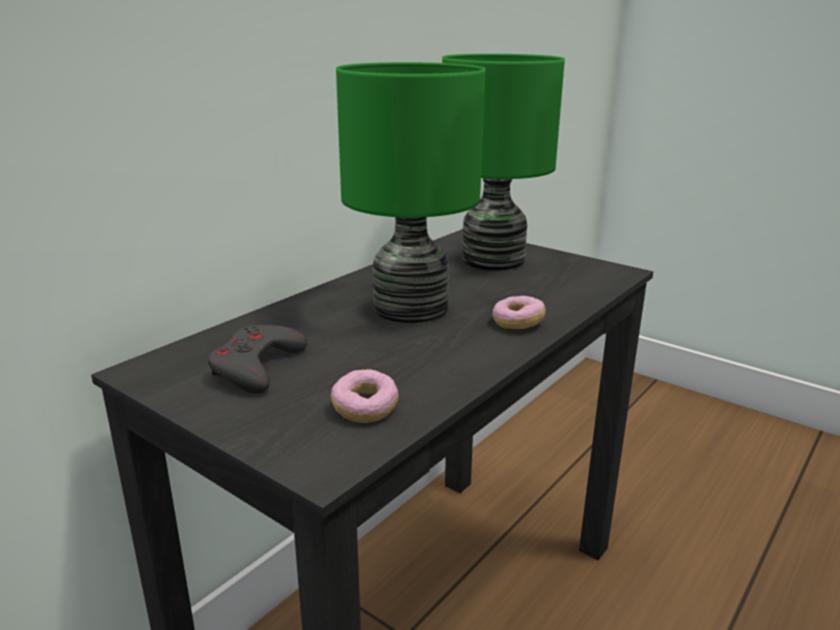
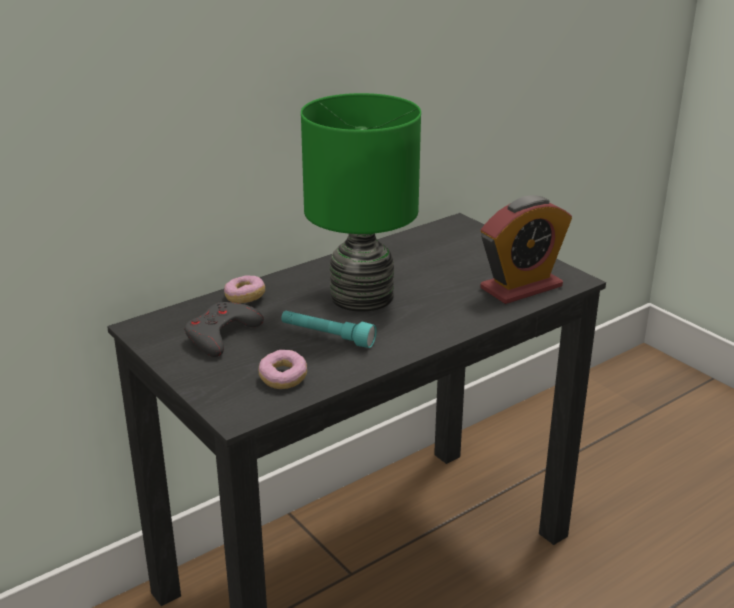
camera: 15 degrees right, 5 degrees up
(394, 353) = (327, 336): none -> turquoise flashlight
(492, 260) = (463, 254): green table lamp -> none
(518, 323) = (441, 322): donut -> donut (245, 298)
(575, 283) = (521, 287): none -> alarm clock

